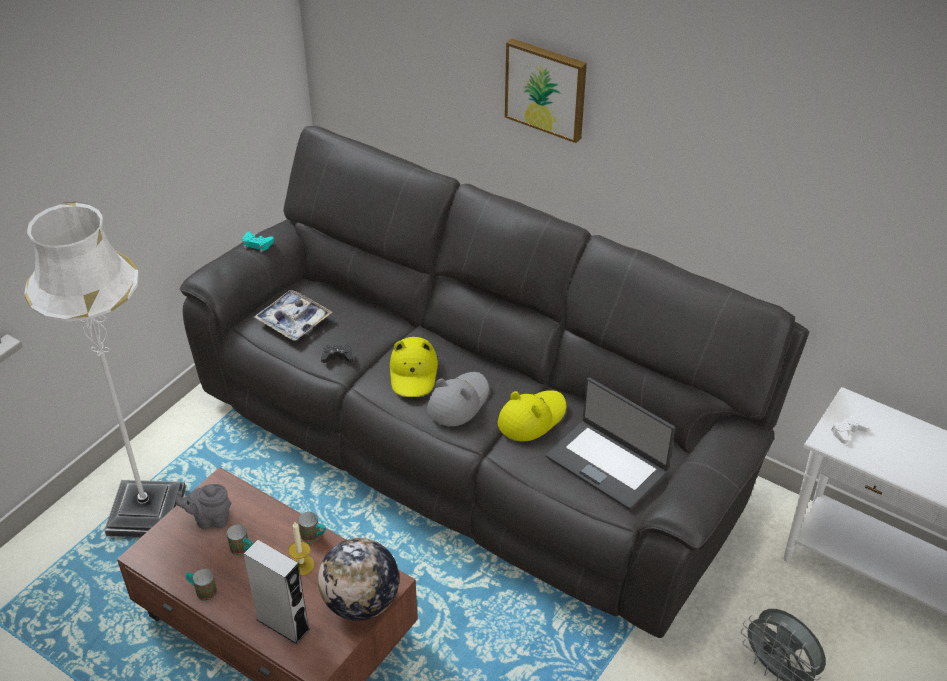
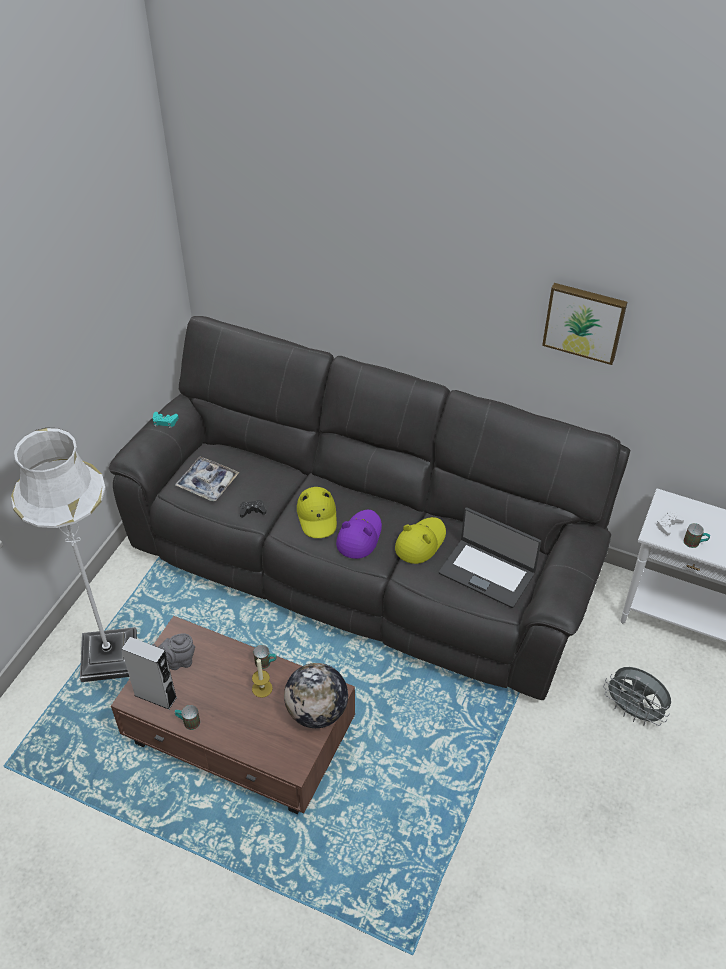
camera: 10 degrees left, 5 degrees up
(243, 550) = (212, 683): mug -> mug (694, 543)
(283, 624) = (260, 739): grey speaker -> grey speaker (155, 696)
(458, 402) = (359, 536): grey hat -> purple hat
(547, 88) = (404, 278): picture -> picture (584, 321)

